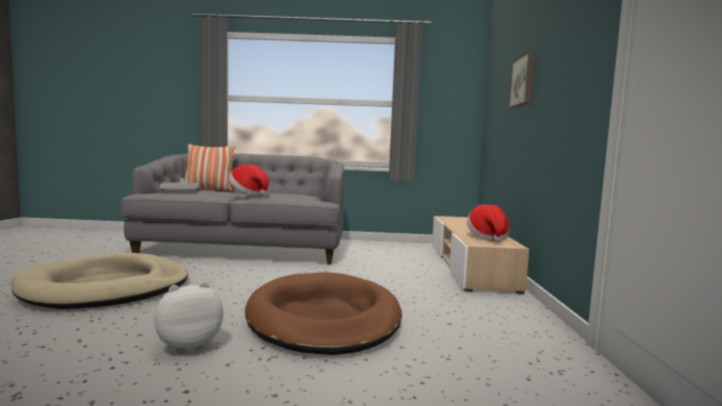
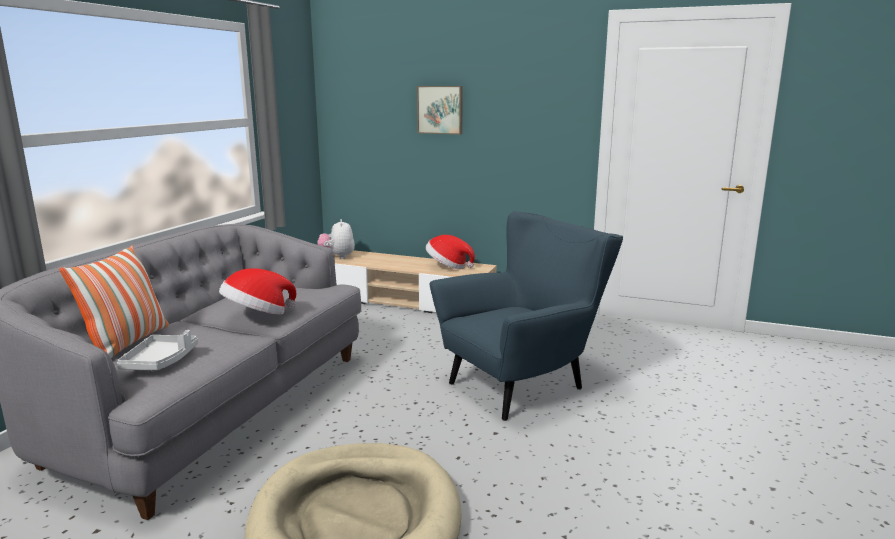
camera: 70 degrees left, 10 degrees up
(189, 345) = (573, 449): plush toy -> plush toy (337, 257)
(324, 318) = (524, 384): brown dog bed -> blue armchair

